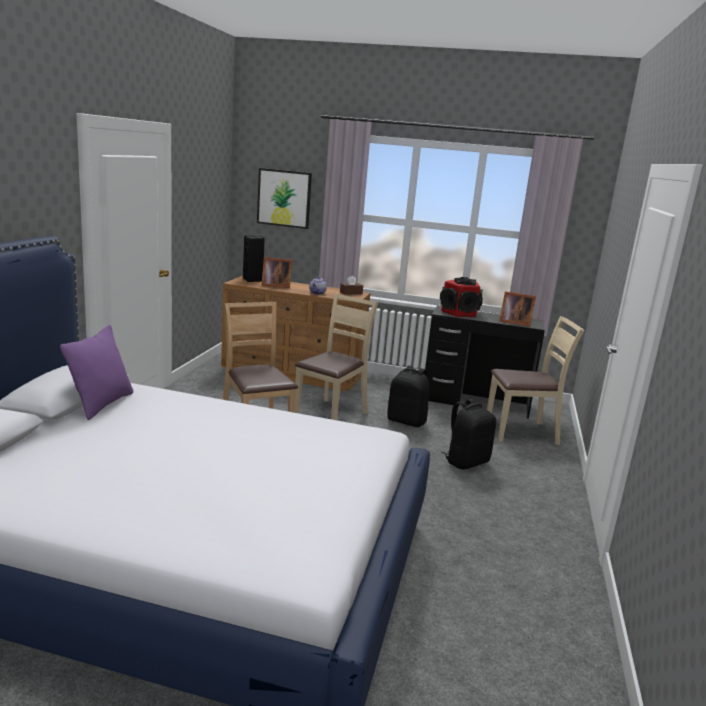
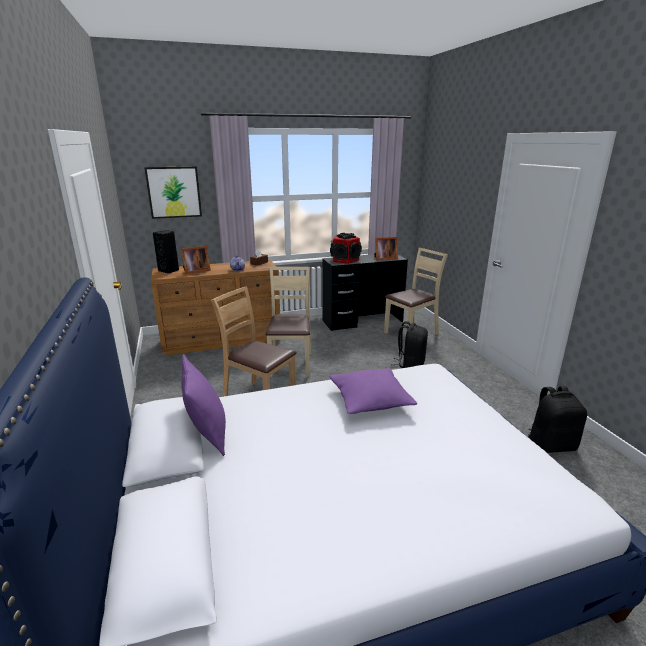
camera: 30 degrees left, 5 degrees up
(269, 432) = (370, 400): none -> purple pillow
(407, 421) = (342, 350): black backpack -> black backpack (551, 445)

